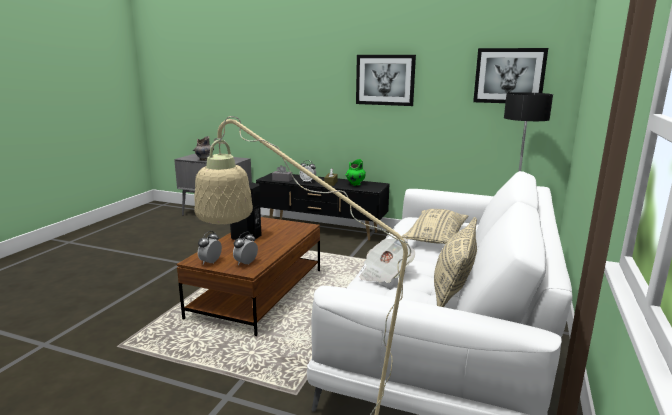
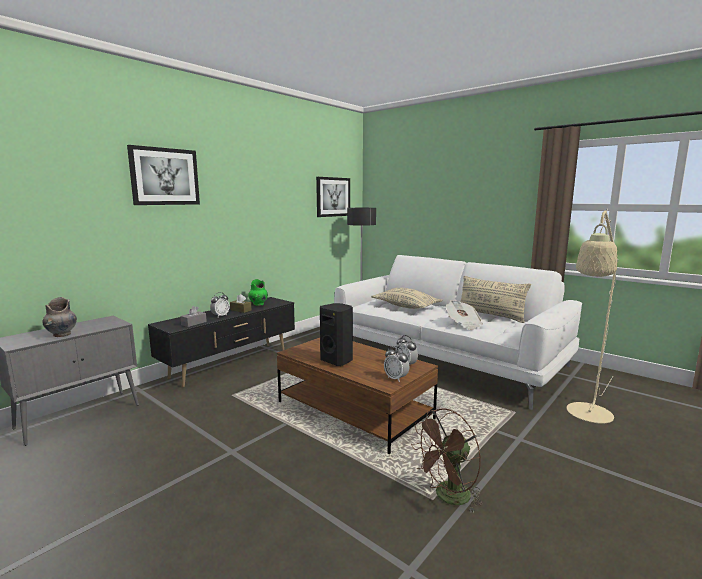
camera: 70 degrees left, 5 degrees down
(118, 354) = (448, 498): none -> brown fan
(385, 80) = (258, 202): picture -> picture (165, 176)

